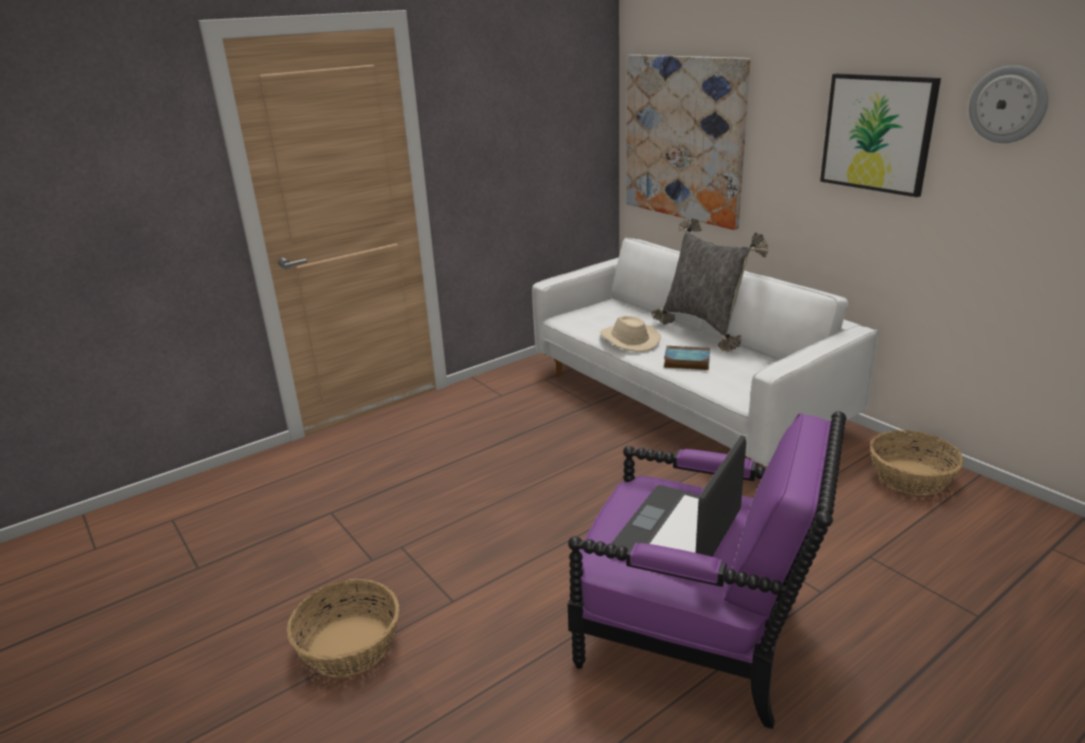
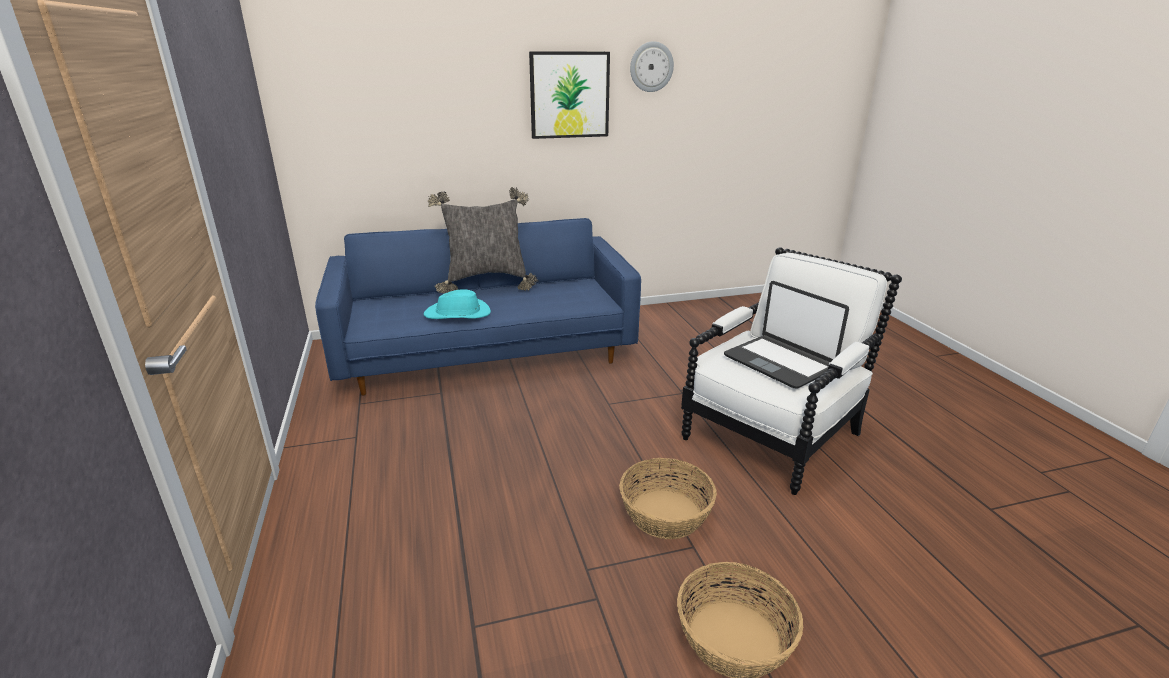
camera: 70 degrees left, 0 degrees up
(628, 340) = (458, 314): beige hat -> turquoise hat
(683, 139) = (372, 124): picture -> none
(683, 399) = (486, 352): white sofa -> blue sofa
(685, 361) = (527, 305): book -> none
(698, 635) = (774, 433): purple armchair -> white armchair
(910, 477) = (655, 318): basket -> basket (664, 513)

